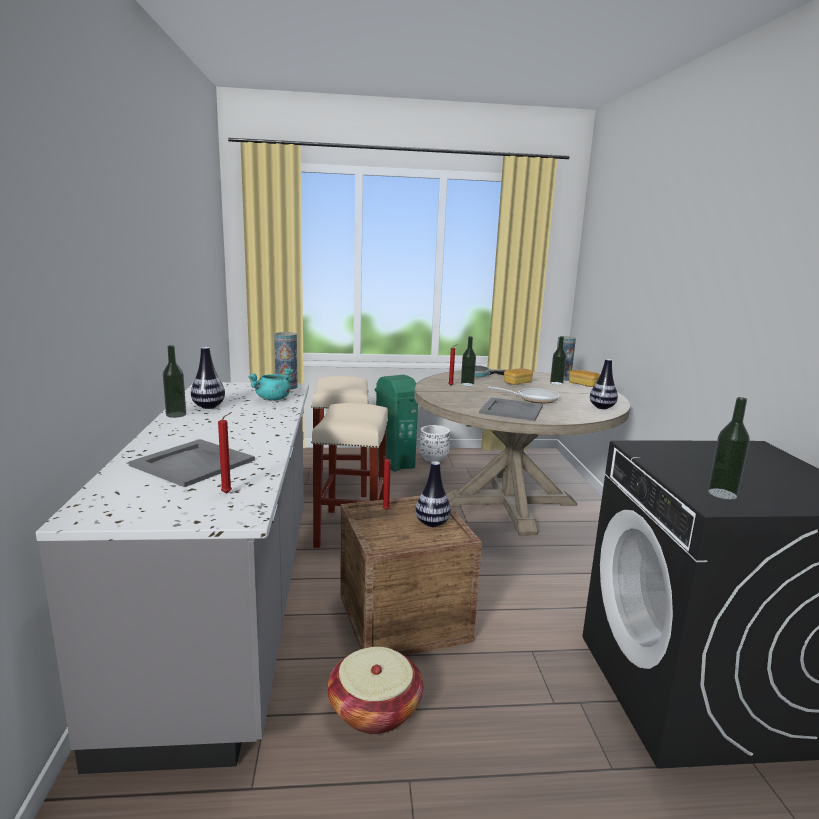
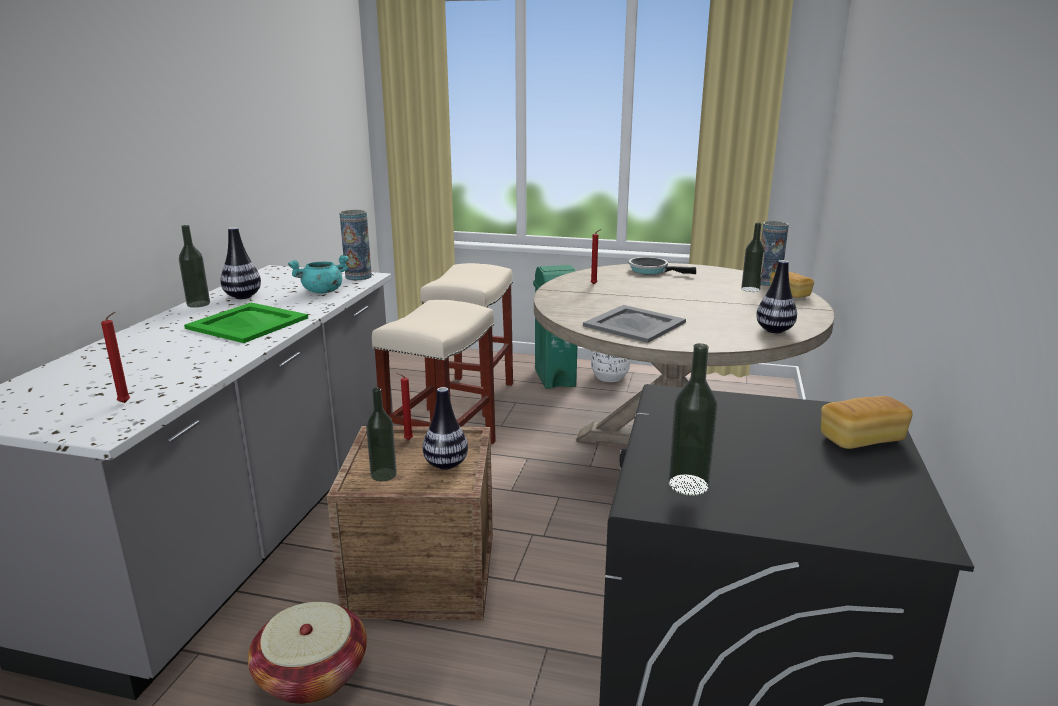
camera: 20 degrees right, 5 degrees up
(194, 462) = (141, 363): grey tray -> none
(245, 426) = (249, 323): none -> green tray
(467, 384) = (617, 284): bottle -> bottle (383, 474)
(517, 383) = (692, 286): bread -> bread (861, 439)
(533, 399) = (686, 310): frying pan -> none

